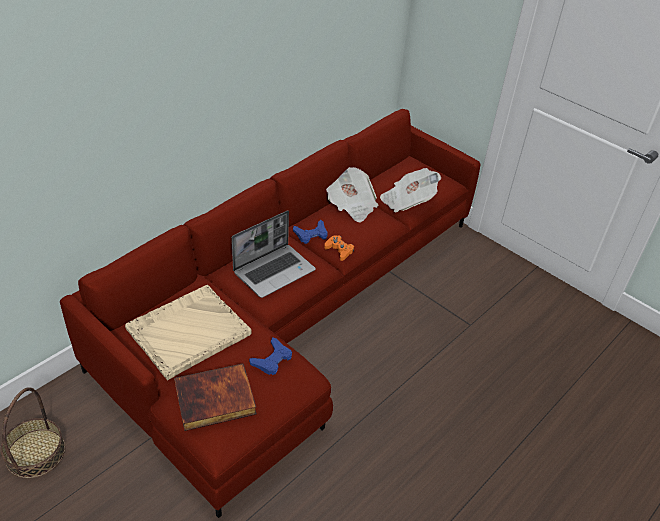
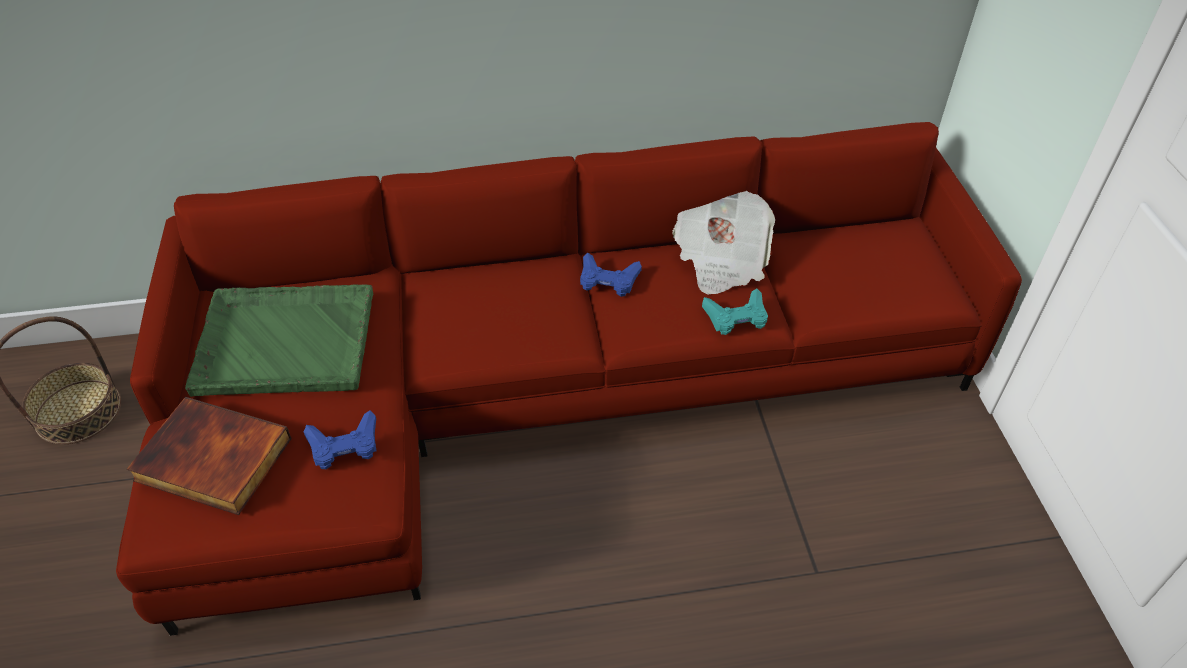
camera: 40 degrees right, 5 degrees up
(187, 332) = (283, 342): beige tray -> green tray
(274, 271) = (496, 311): laptop -> none
(339, 250) = (626, 325): orange game controller -> none
(381, 226) = (736, 317): none -> turquoise game controller
(407, 201) = (828, 295): newspaper -> none

